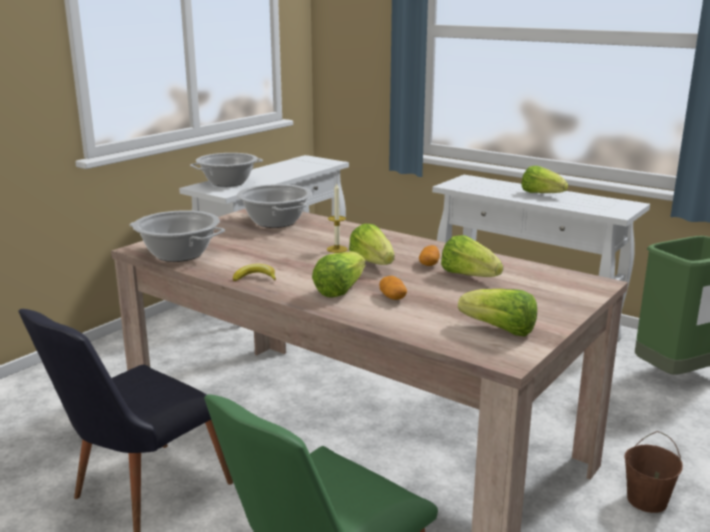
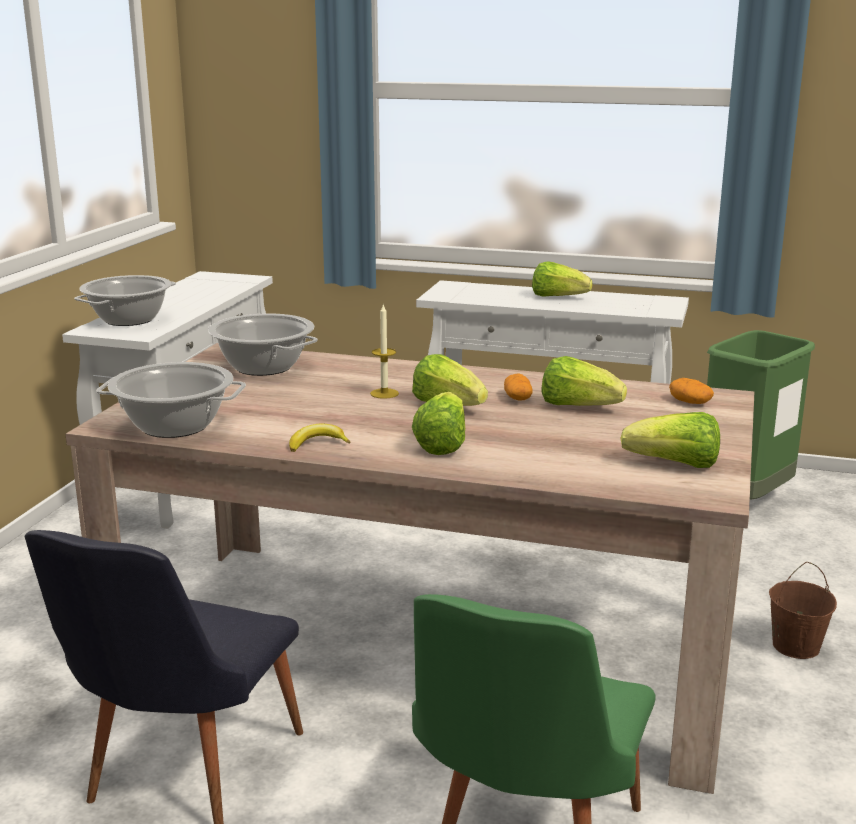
camera: 20 degrees left, 0 degrees up
(392, 297) = (515, 444): potato -> potato (689, 402)

